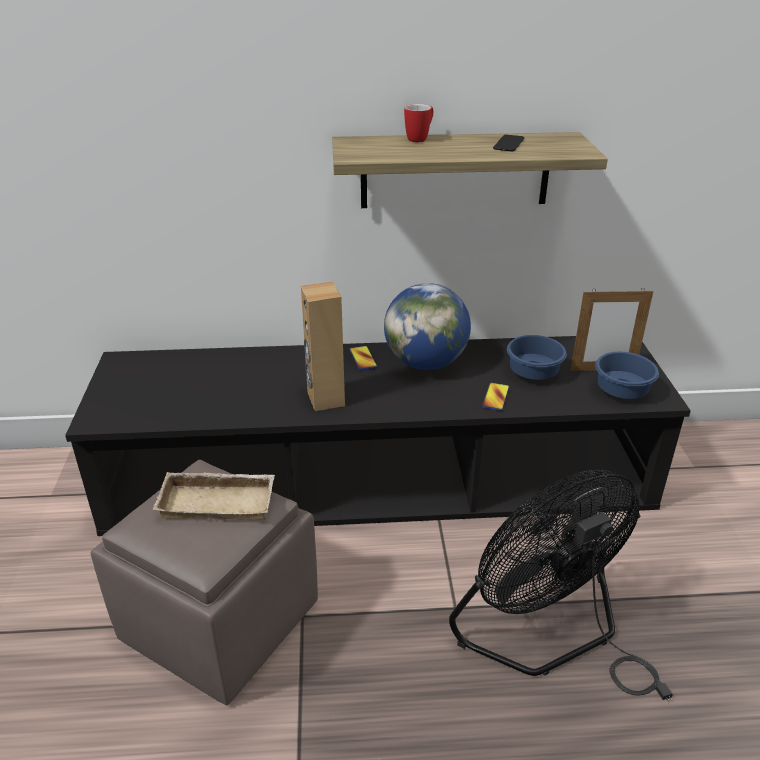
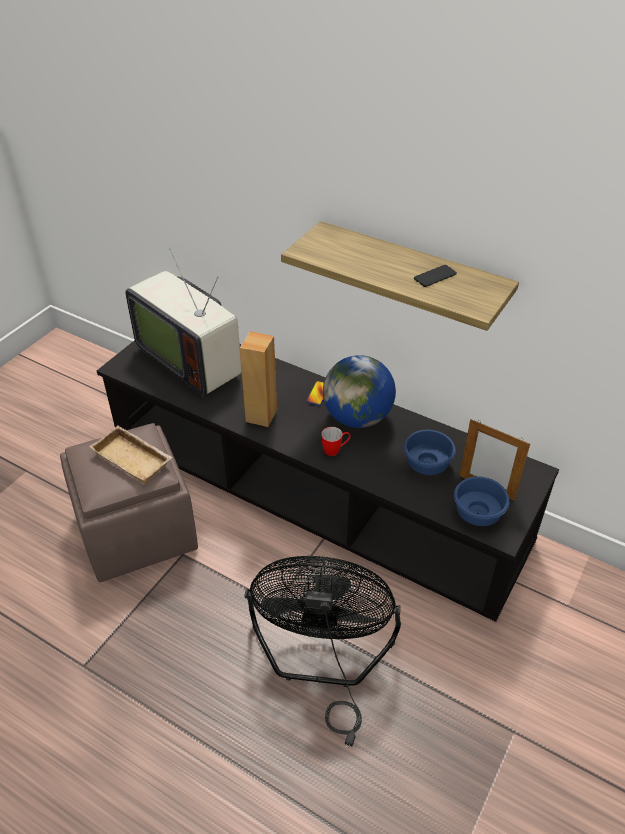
camera: 35 degrees right, 10 degrees up
(185, 380) = (192, 360): none -> television
(420, 138) = (377, 246): mug -> mug (335, 450)
(495, 397) = (376, 470): phone -> none

